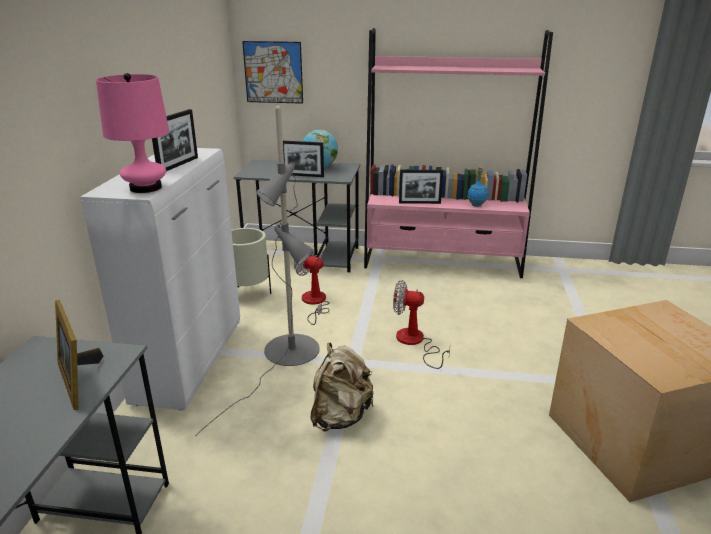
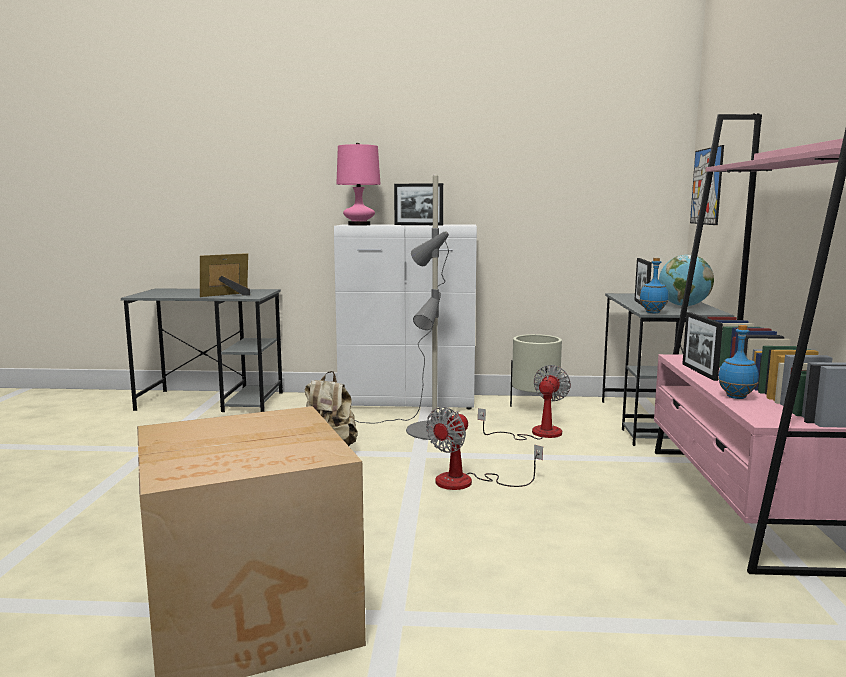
camera: 85 degrees right, 15 degrees down
(345, 178) = (653, 312): none -> blue bottle
(415, 342) = (468, 482): fan -> fan turned 150 degrees counterclockwise

